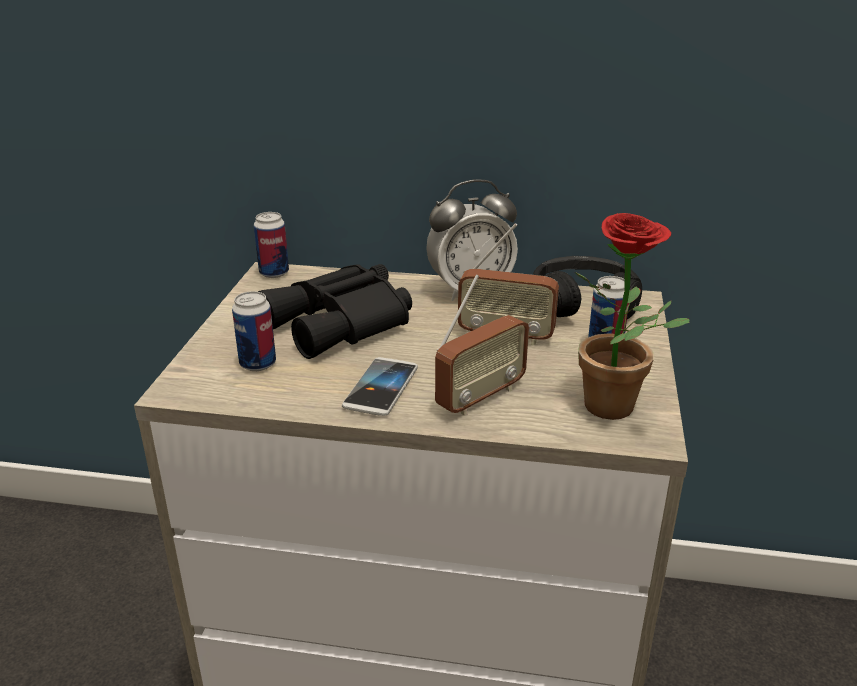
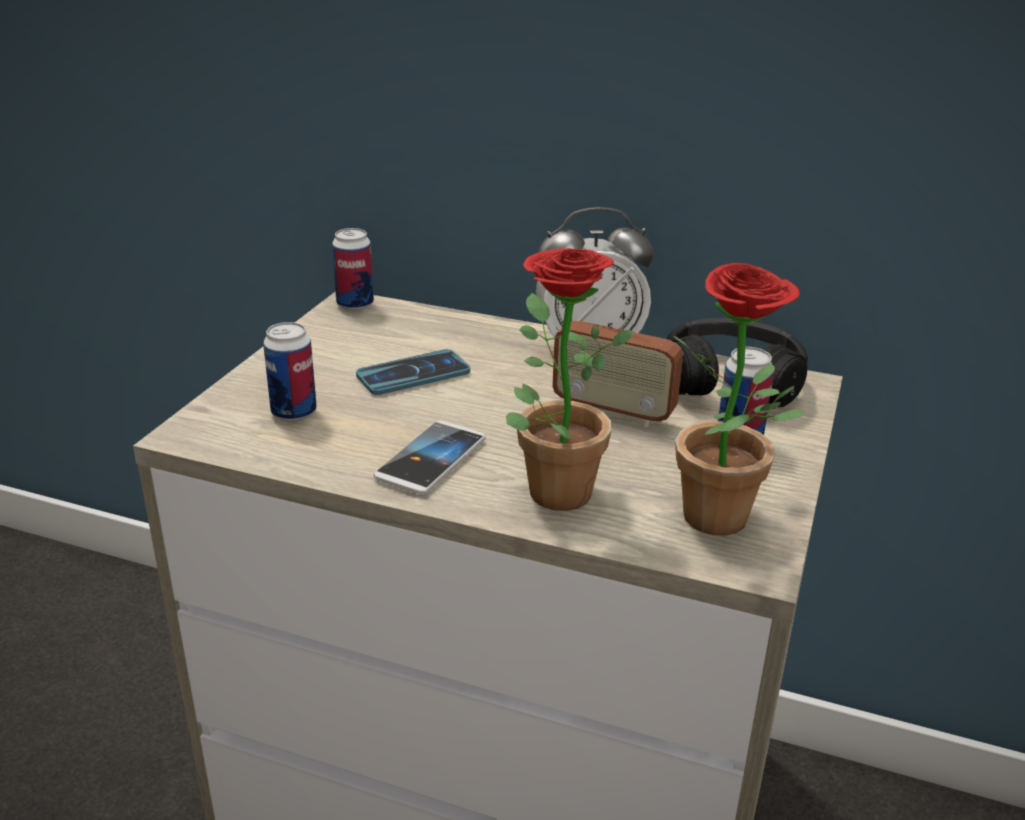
camera: 10 degrees right, 0 degrees up
(341, 323) = (413, 374): black binoculars -> phone
(480, 397) = (551, 486): radio -> potted plant

